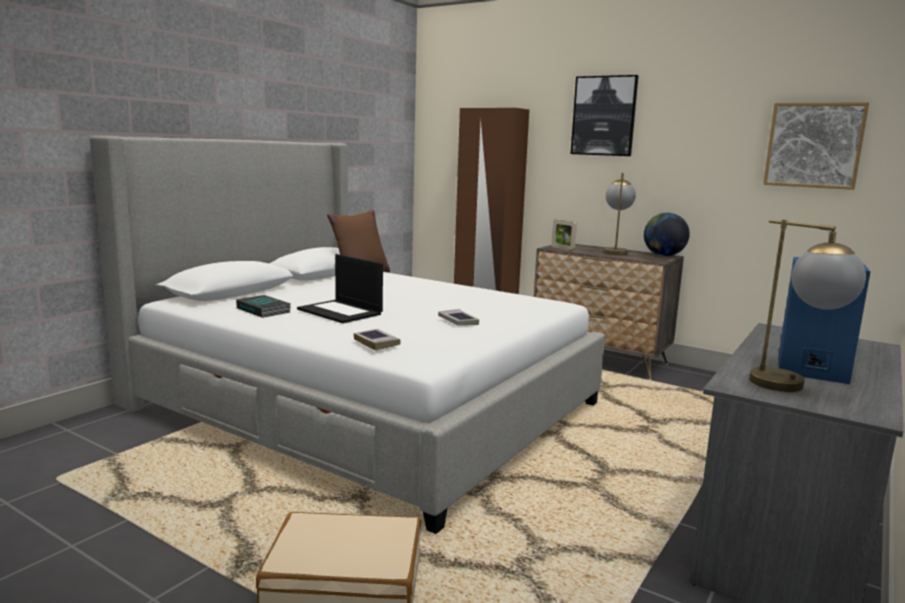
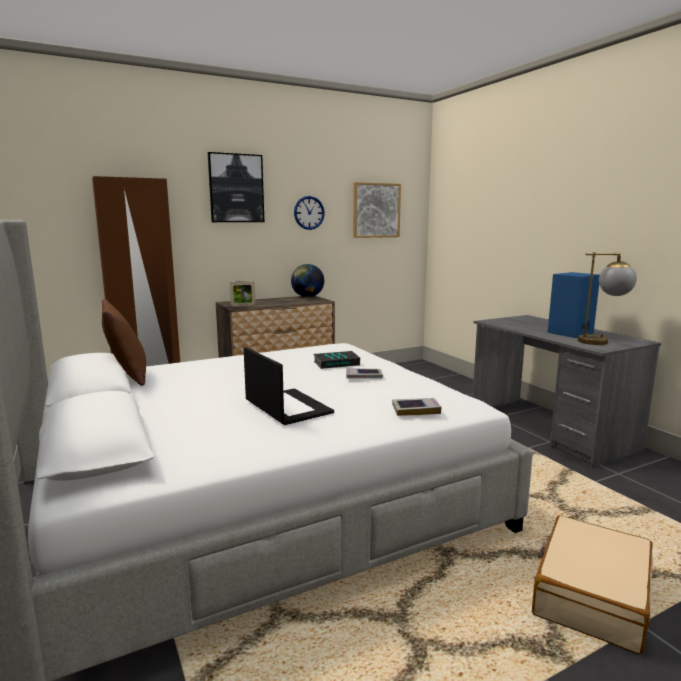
camera: 60 degrees left, 0 degrees up
(264, 310) = (226, 439): book -> book (336, 363)
(341, 312) = (286, 407): laptop -> laptop turned 105 degrees counterclockwise
(615, 252) = (277, 300): table lamp -> none
(695, 146) = (309, 213): none -> wall clock

